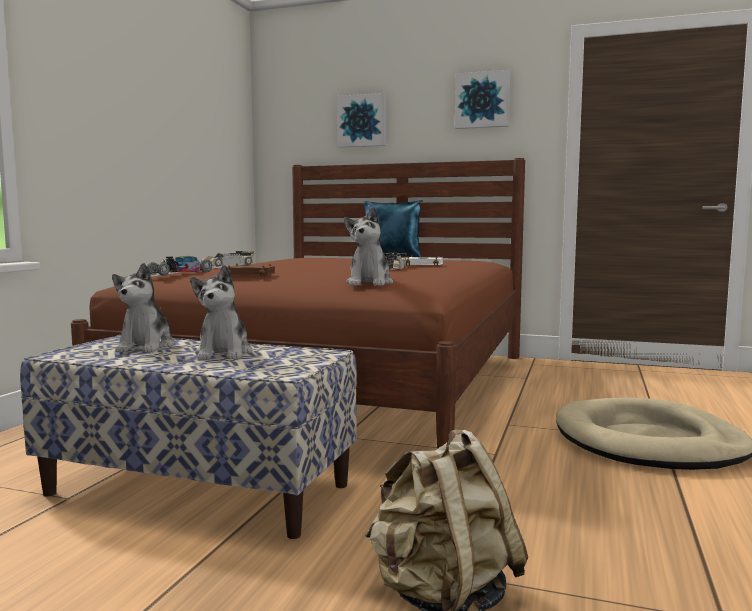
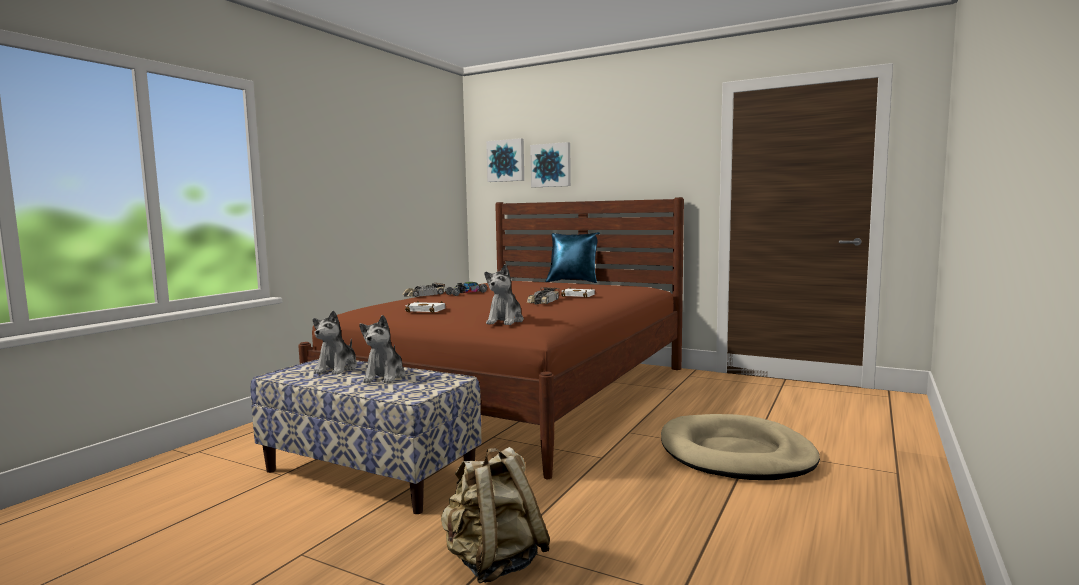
camera: 10 degrees right, 0 degrees up
(180, 273) = (378, 307): toy car -> toy car (466, 293)
(251, 275) = (427, 310): brown book -> white book
(482, 100) = (648, 147): picture -> picture (506, 160)

